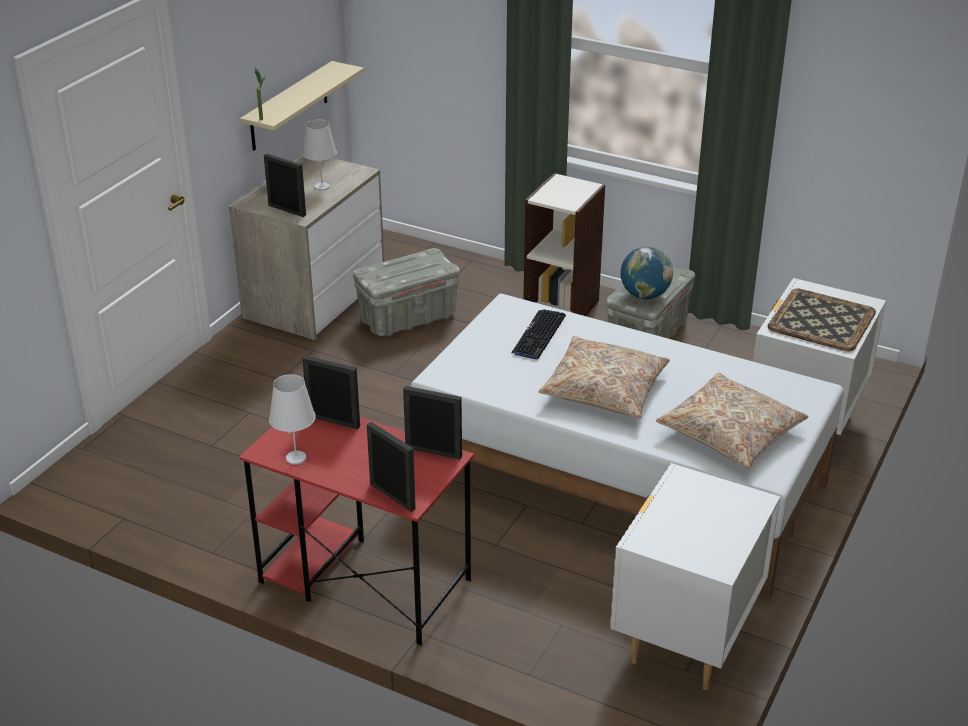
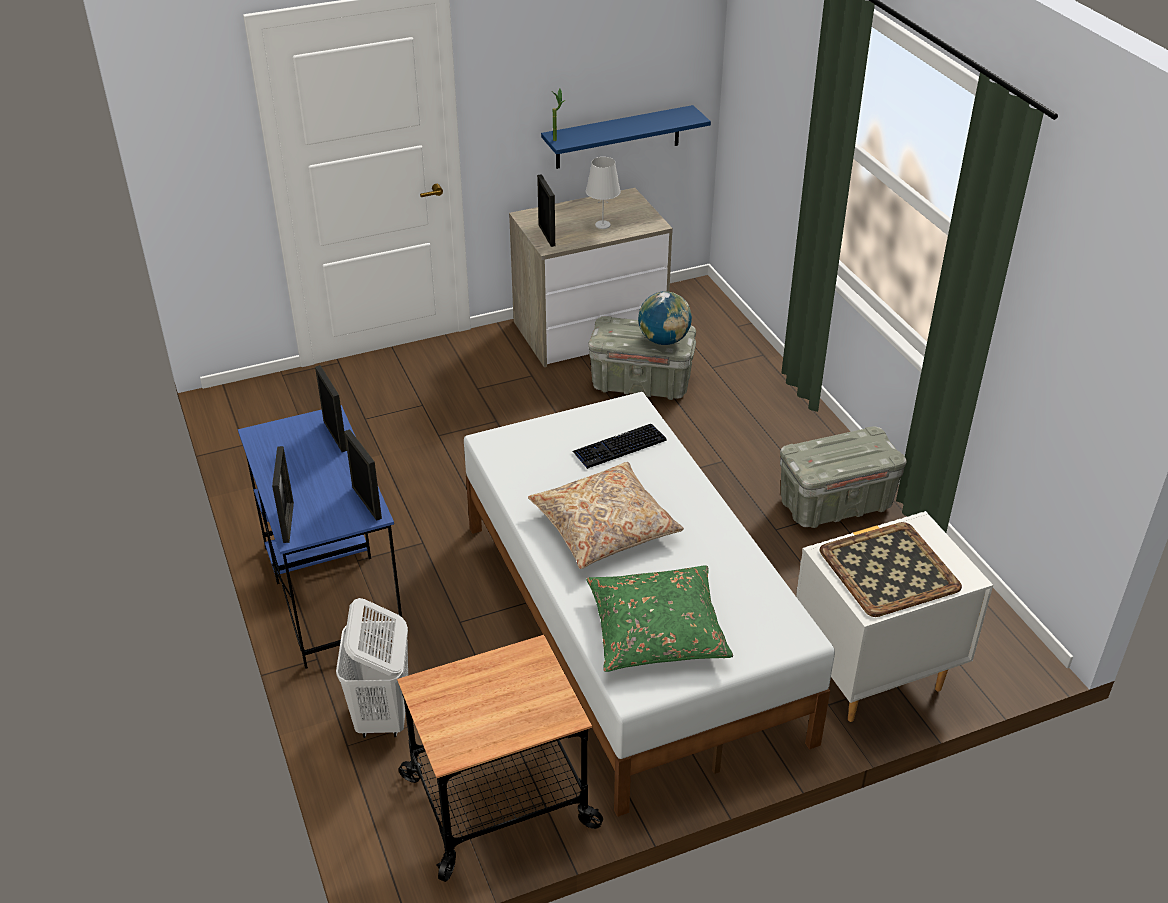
camera: 40 degrees right, 5 degrees up
(289, 106) = (618, 137): beige shelf -> blue shelf
(295, 458) = (270, 451): white table lamp -> none
(363, 580) = (331, 590): red desk -> blue desk
(527, 640) = (382, 716): none -> white laundry basket
(562, 308) = (786, 439): bookcase -> none
(644, 295) = (821, 460): globe -> globe (663, 340)
(686, 640) = (499, 803): white nightstand -> cart
(730, 432) = (657, 630): beige pillow -> green pillow

